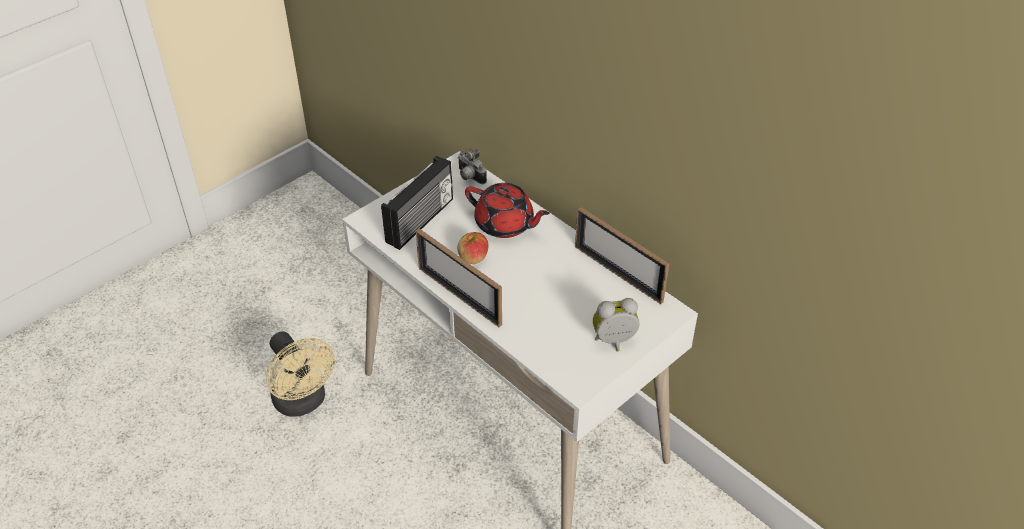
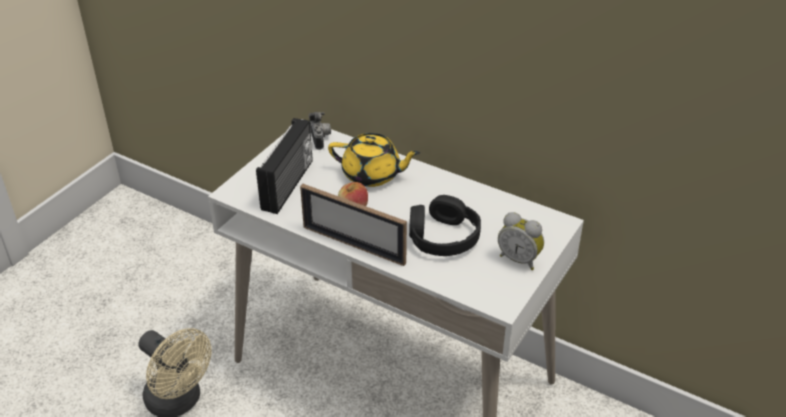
camera: 15 degrees left, 5 degrees down
(469, 177) = (321, 139): camera -> camera turned 135 degrees counterclockwise
(505, 225) = (372, 175): red teapot -> yellow teapot
(548, 304) = (443, 237): none -> black headphones
(614, 342) = (519, 259): alarm clock -> alarm clock turned 120 degrees counterclockwise
(618, 273) = (496, 199): picture frame -> none

